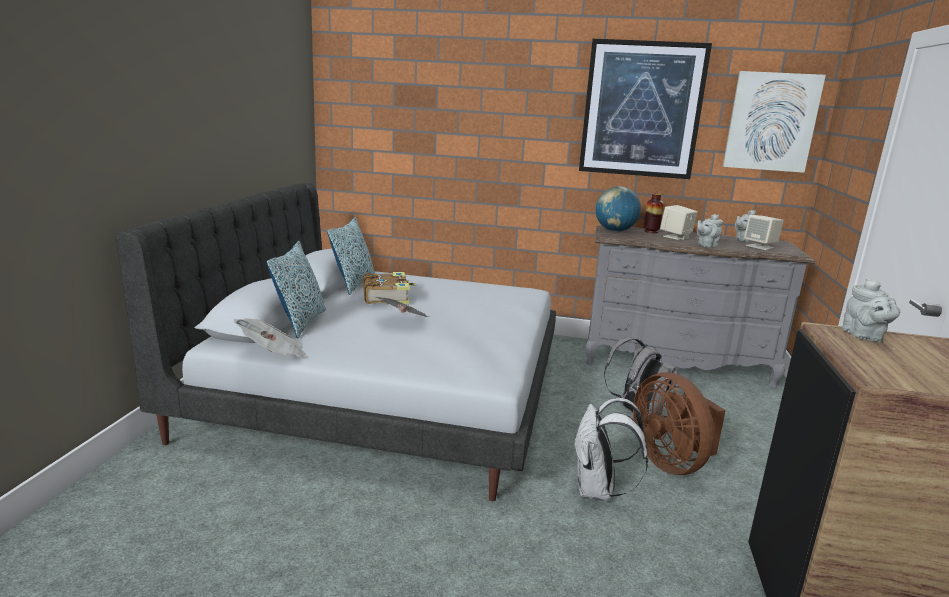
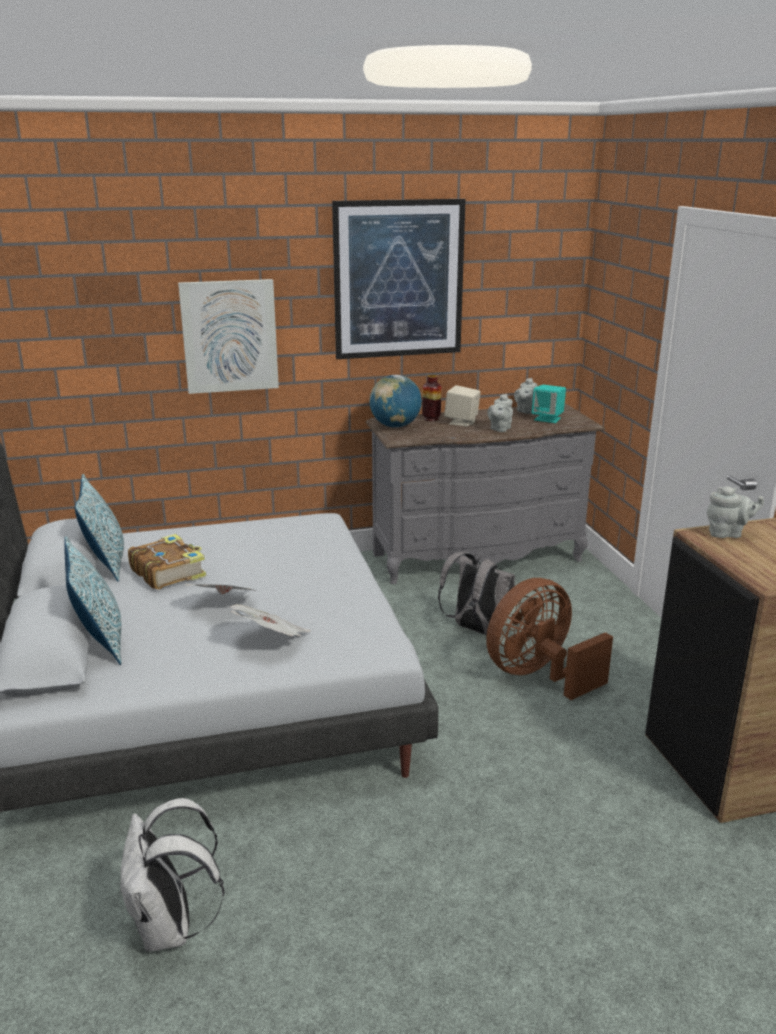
camera: 25 degrees left, 5 degrees up
(273, 355) = (117, 697): newspaper -> newspaper (272, 638)
(598, 491) = (495, 729): white backpack -> white backpack (170, 928)
(671, 462) = (538, 675): brown fan -> brown fan turned 105 degrees clockwise
(760, 247) = (548, 419): beige speaker -> turquoise speaker
(771, 122) = (533, 279): picture -> picture (229, 336)
(864, 336) = (727, 534): grey teapot -> grey teapot turned 60 degrees counterclockwise

